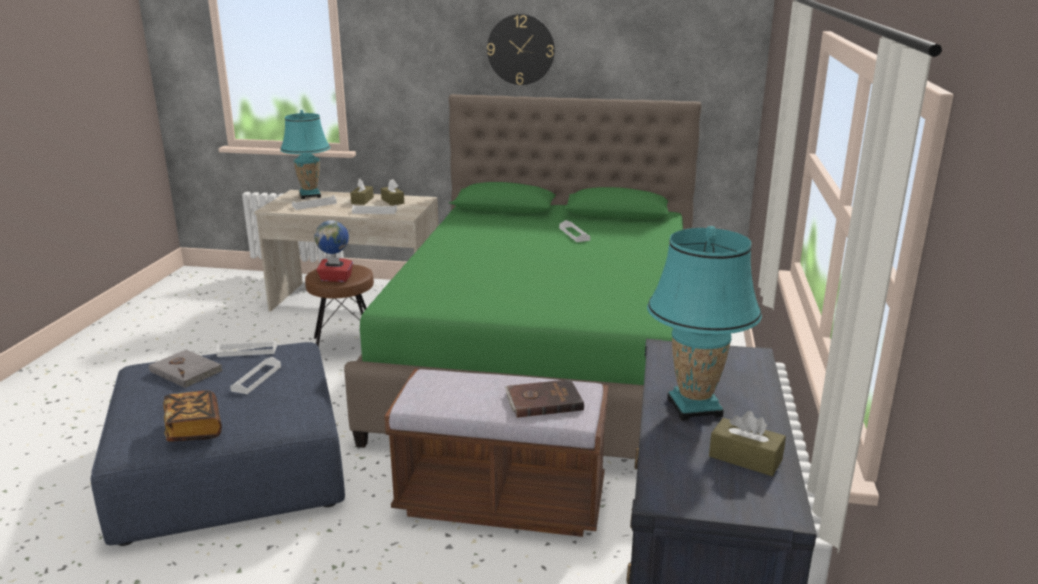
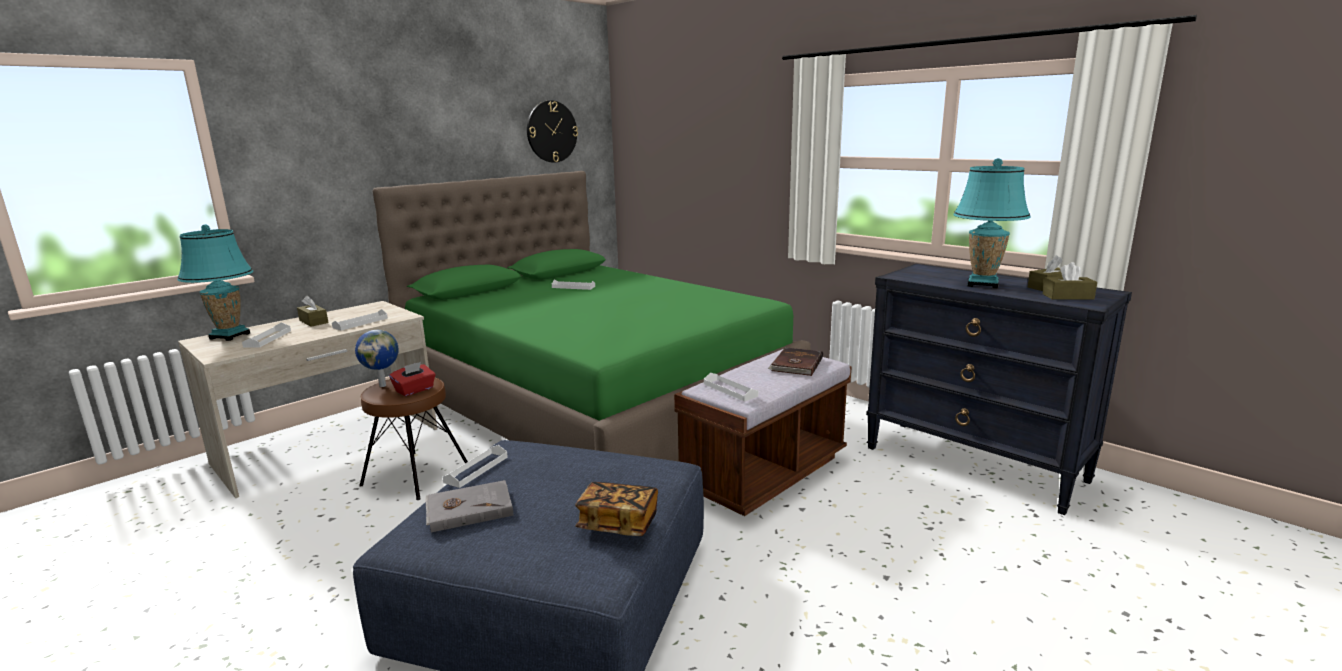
camera: 55 degrees left, 5 degrees down
(256, 378) = (555, 473): white tray -> white tray (730, 390)
(392, 201) = (350, 313): brown tissue box -> brown tissue box (1068, 296)
(521, 49) = (432, 137): wall clock -> wall clock (551, 131)

